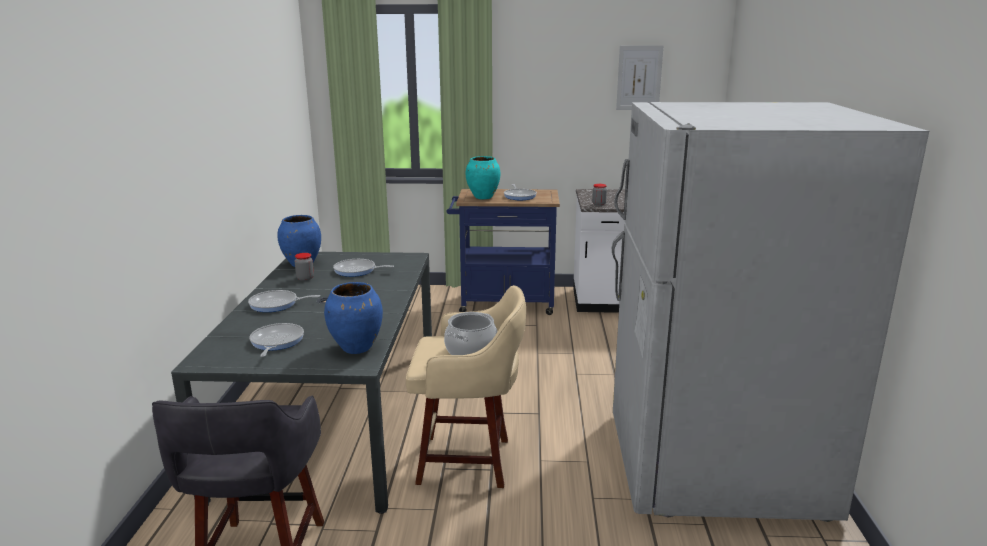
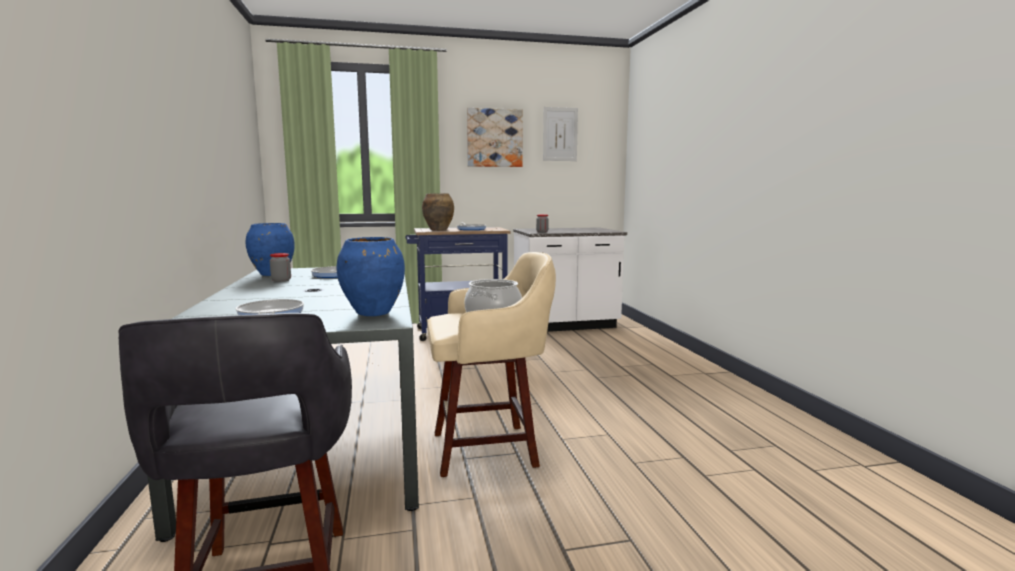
camera: 15 degrees left, 10 degrees down
(276, 304) = (256, 294): frying pan -> none
(483, 197) = (439, 230): turquoise vase -> brown vase
(558, 84) = (494, 138): none -> picture
(715, 464) = (723, 422): white fridge -> none

